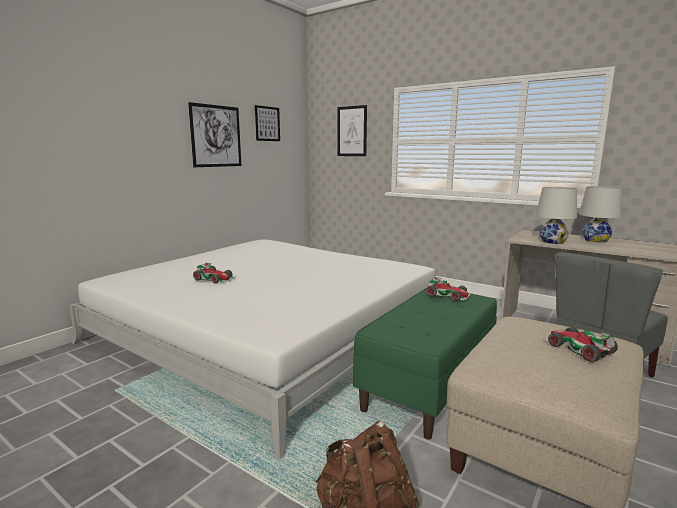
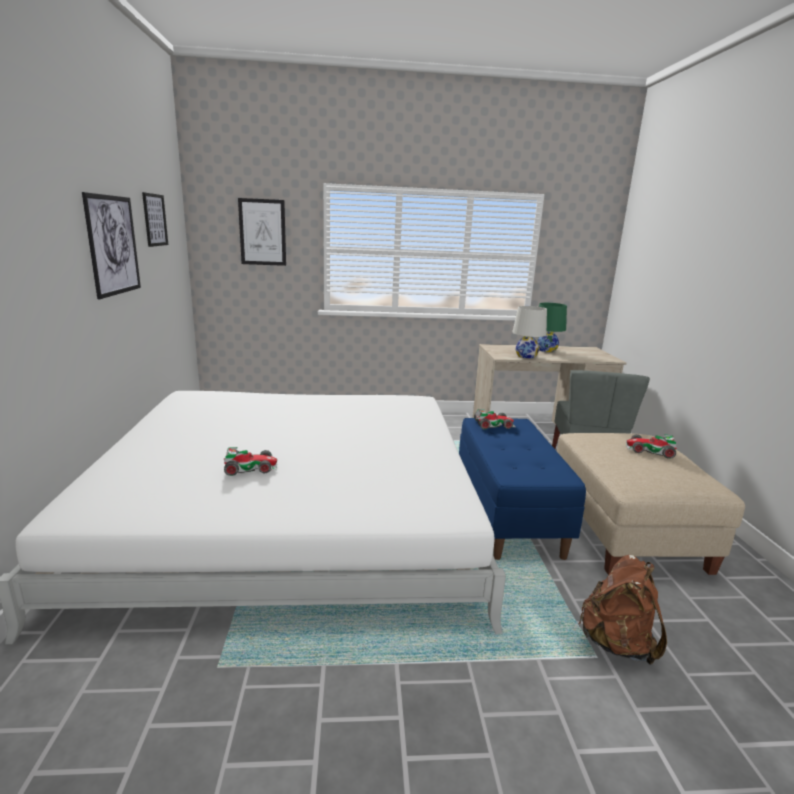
camera: 40 degrees left, 5 degrees up
(428, 384) = (506, 513): green bench -> blue bench
(595, 240) = (546, 350): white table lamp -> green table lamp

